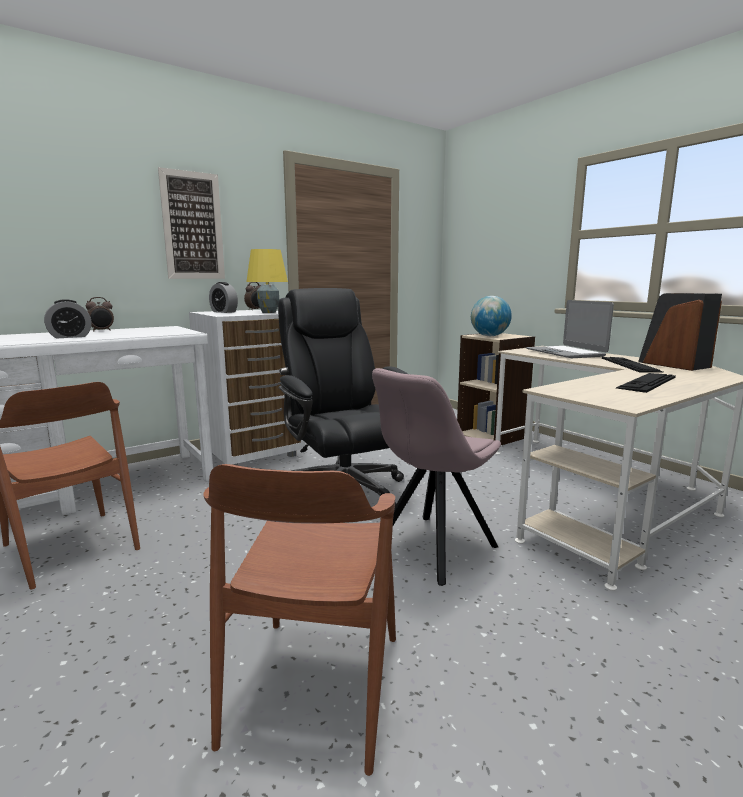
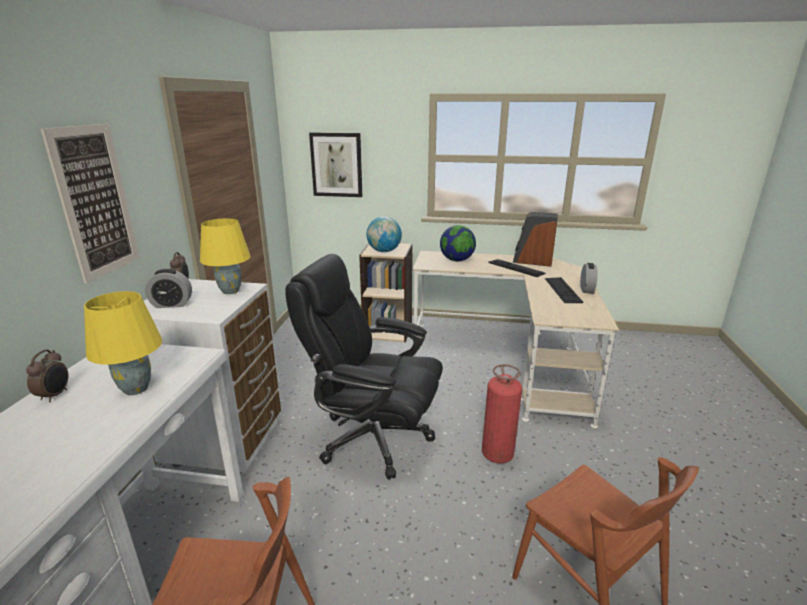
camera: 45 degrees left, 10 degrees up
(70, 337) = (76, 431): alarm clock -> alarm clock (586, 289)
(128, 334) = (137, 389): none -> yellow table lamp
(432, 548) = (497, 454): pink chair -> fire extinguisher
(483, 252) = (336, 165): none -> picture
(565, 353) = (457, 260): laptop -> globe

